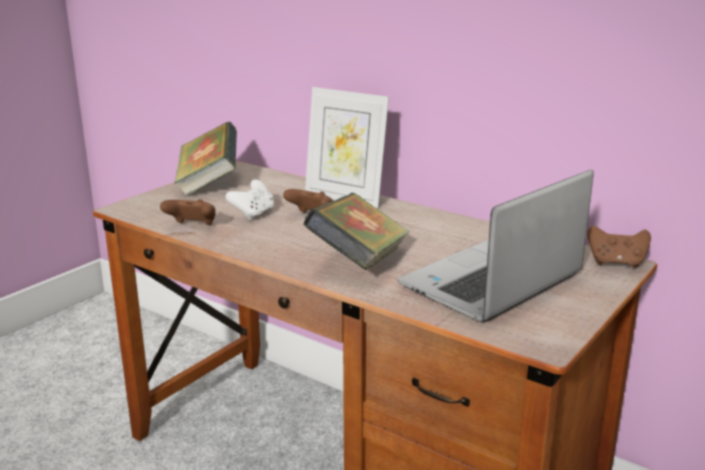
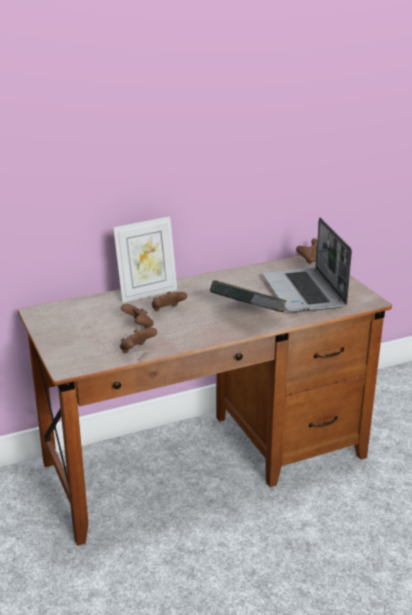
camera: 60 degrees left, 5 degrees up
(209, 183) = (57, 328): book -> none
(253, 214) = (139, 327): white game controller -> brown game controller

